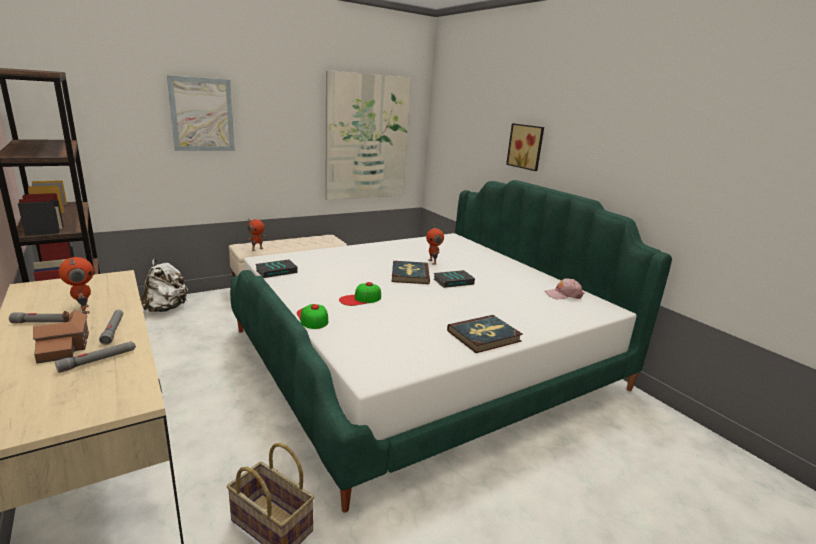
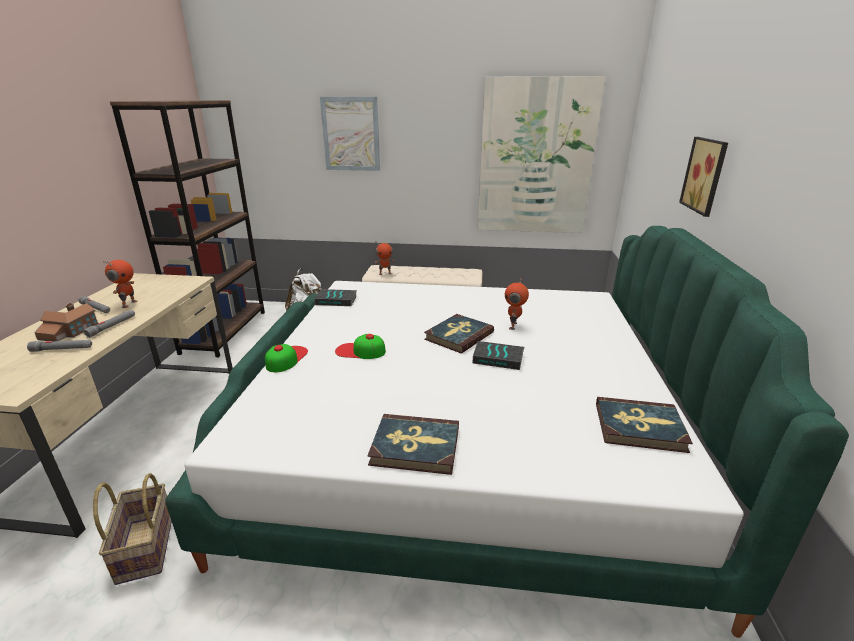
camera: 40 degrees right, 5 degrees up
(563, 295) = (639, 427): pink cap -> book

